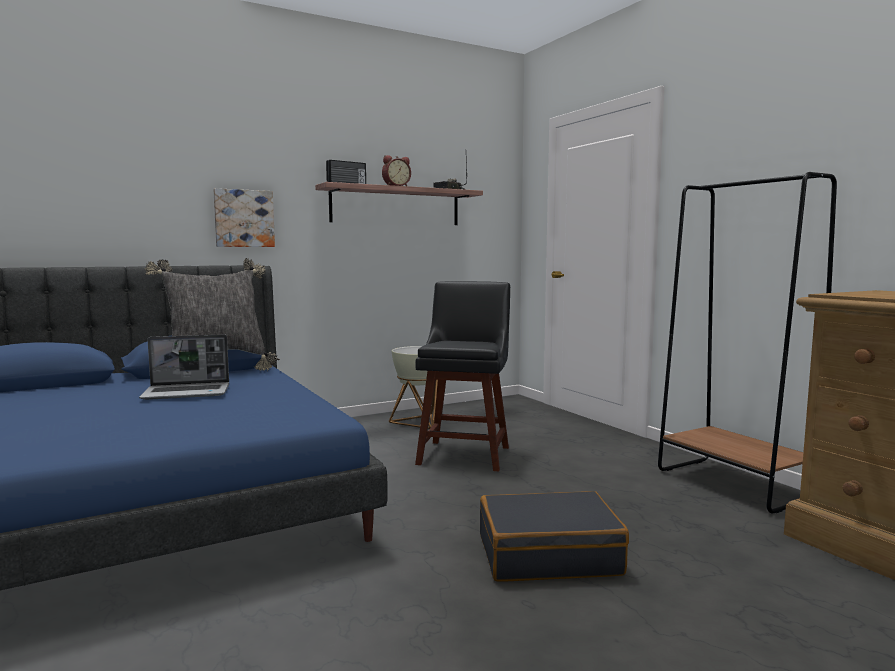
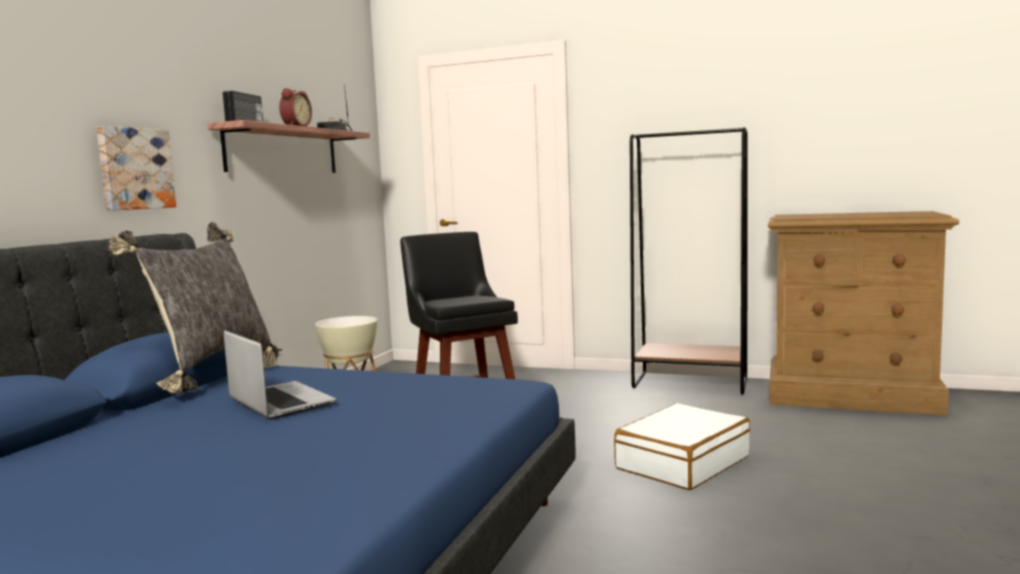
camera: 40 degrees left, 0 degrees up
(188, 392) = (279, 402): laptop -> laptop turned 75 degrees counterclockwise
(548, 554) = (682, 462): black suitcase -> white suitcase

